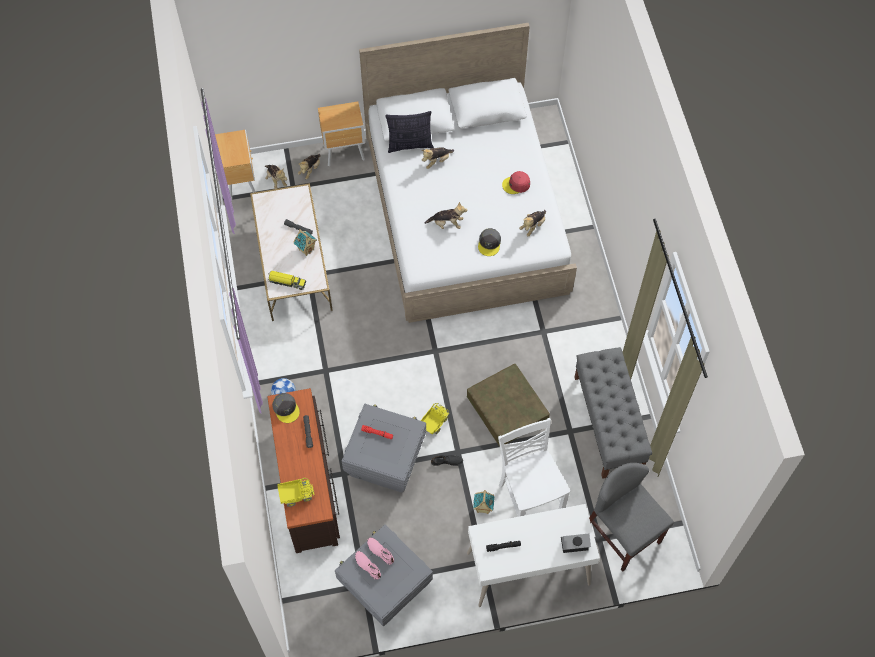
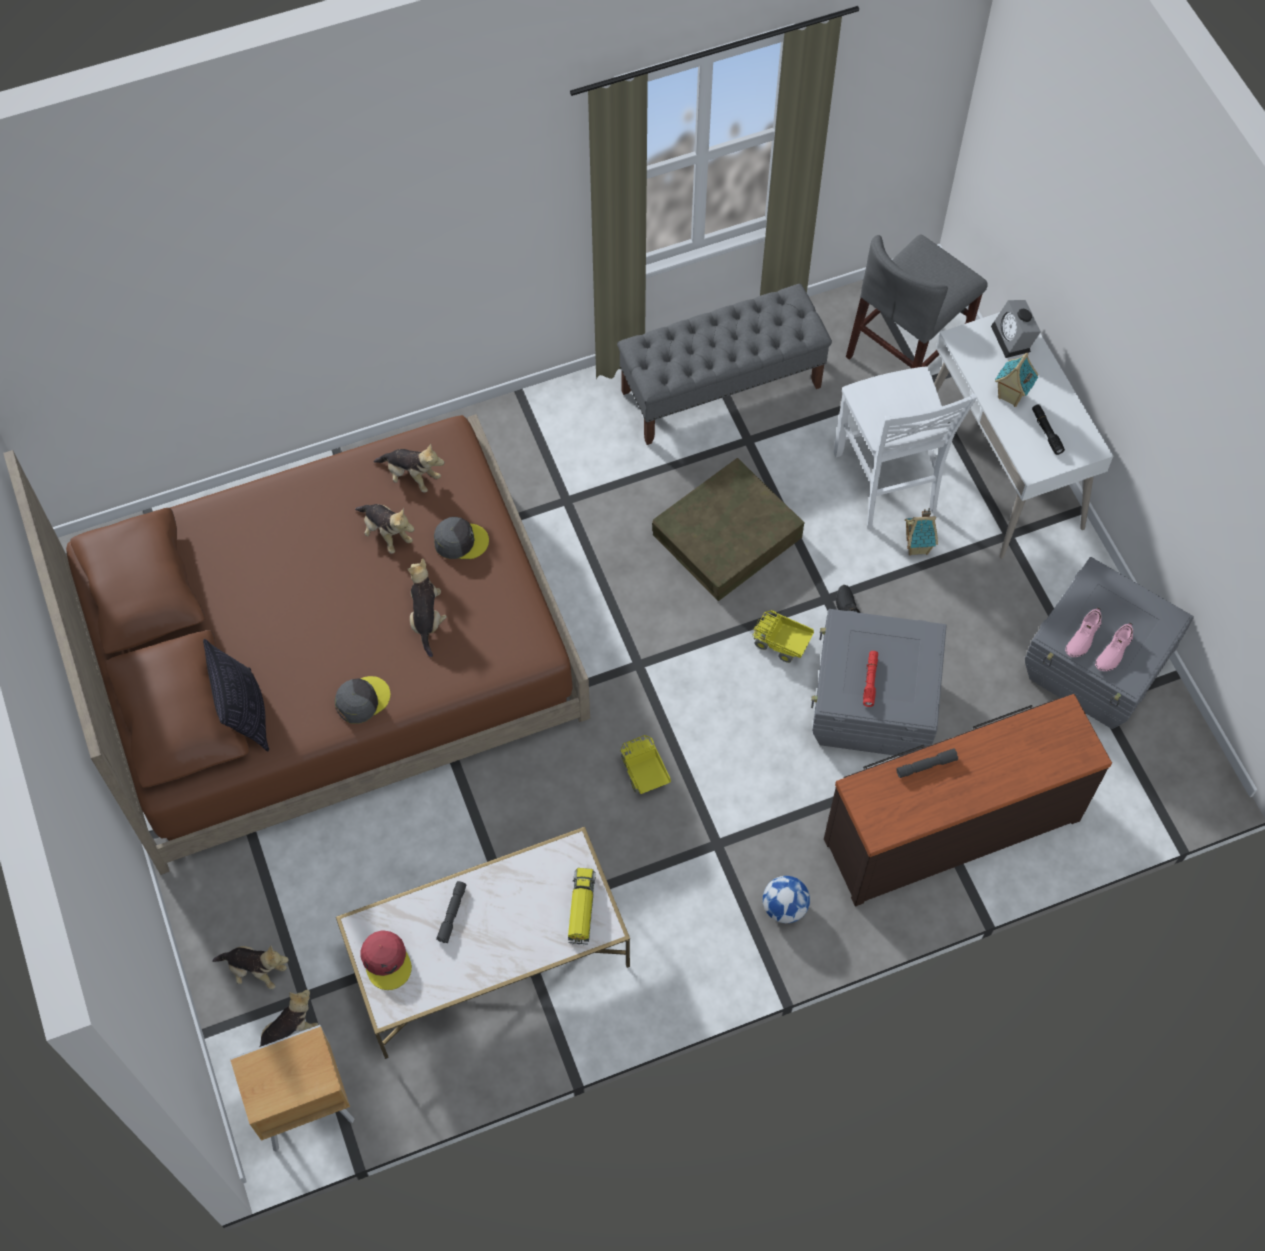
camera: 100 degrees left, 0 degrees up
(286, 408) = (888, 813): grey cap -> grey cap (362, 700)
(296, 495) = (1050, 761): toy truck -> toy truck (644, 773)
(306, 249) = (499, 888): toy house -> toy house (1010, 396)
(345, 153) = (206, 908): brown nightstand -> none
(436, 161) = (280, 658): plush toy -> plush toy (386, 533)
(466, 212) = (329, 658): white bed -> brown bed
(516, 184) = (321, 514): red cap -> red cap (386, 961)
(528, 501) = (886, 484): white chair -> white chair turned 75 degrees counterclockwise

